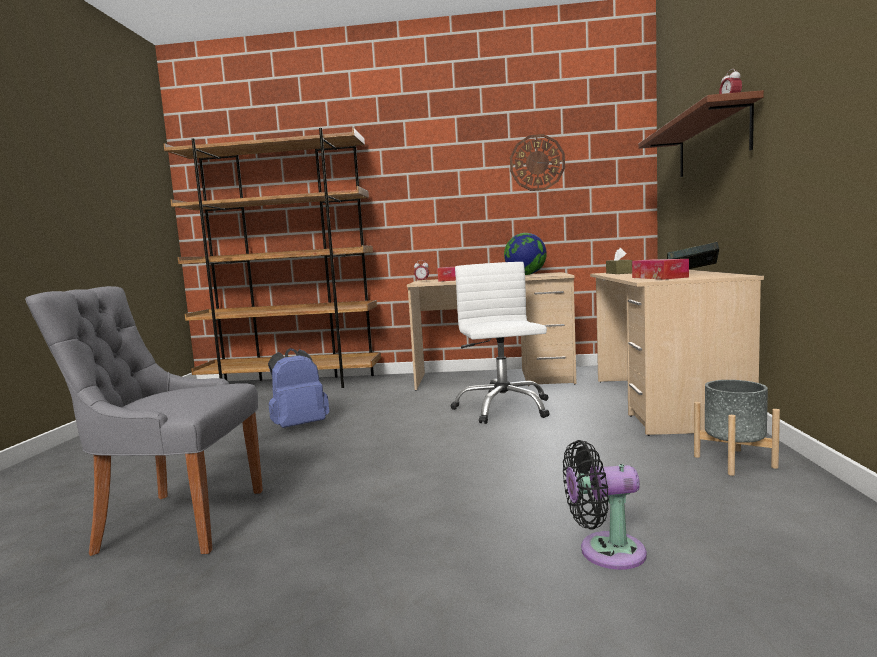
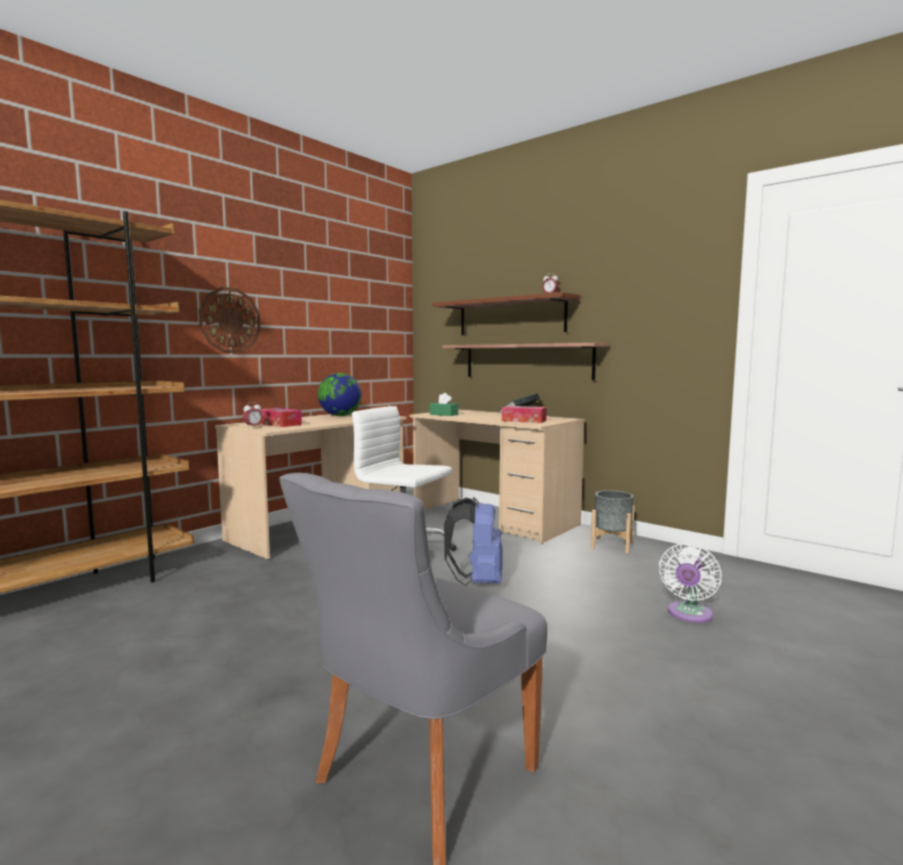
camera: 55 degrees left, 0 degrees up
(299, 426) = (240, 638): blue backpack -> blue backpack (478, 582)
(537, 163) = (331, 301): wall clock -> wall clock (230, 320)
(605, 552) = (689, 615): black fan -> white fan
(618, 273) = (443, 414): brown tissue box -> green tissue box
(723, 199) = (527, 361): none -> shelf

